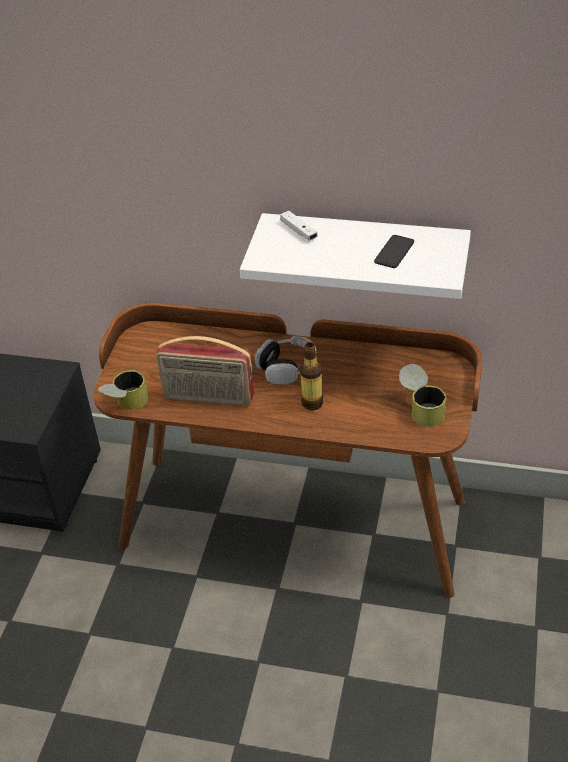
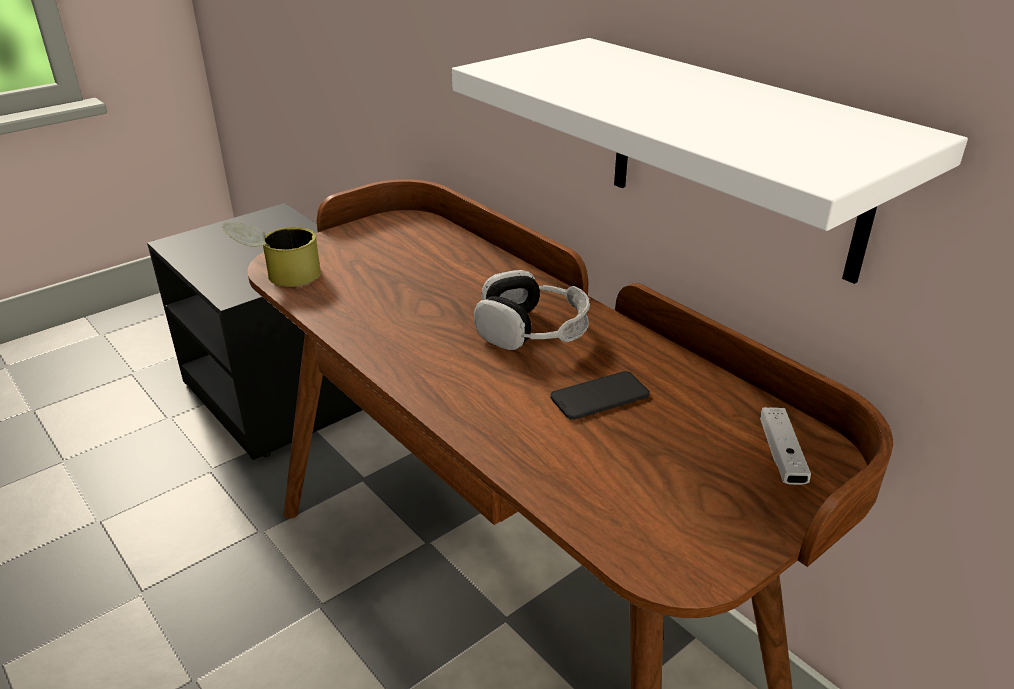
camera: 35 degrees right, 10 degrees down
(208, 398) = (378, 315): radio -> none
(298, 231) = (612, 60): white game controller -> white game controller (781, 455)
(312, 403) = (508, 391): bottle -> none
(394, 252) = (749, 117): phone -> phone (599, 396)
(421, 409) = (686, 497): can -> none

